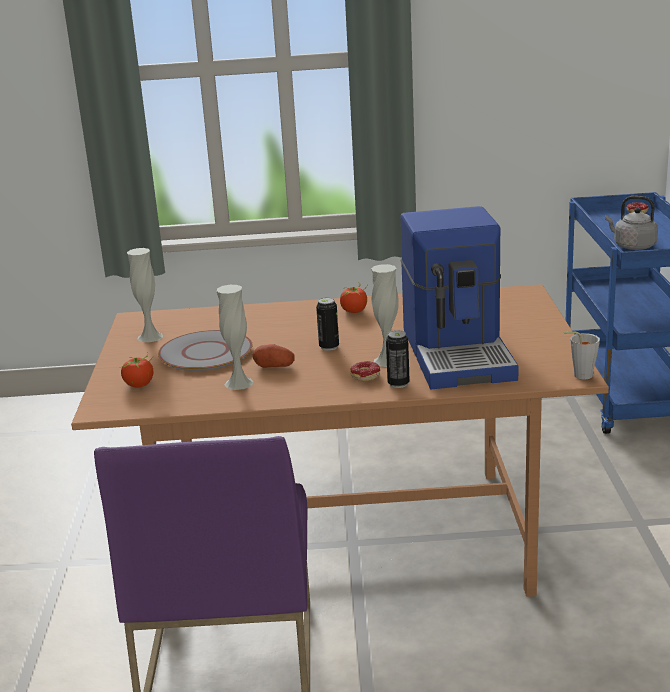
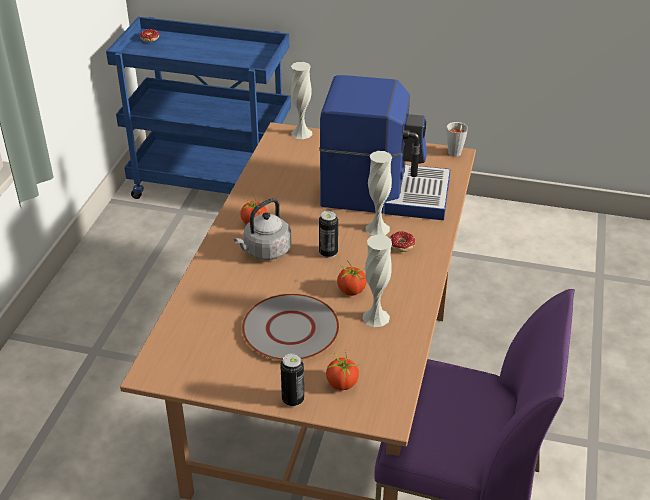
camera: 75 degrees left, 15 degrees up
(150, 337) = (219, 364): white vase -> white vase (301, 133)
(274, 366) = (351, 290): potato -> tomato
(398, 384) = (425, 232): can -> can (293, 399)
(632, 246) = (227, 64): grey kettle -> grey kettle (265, 252)

